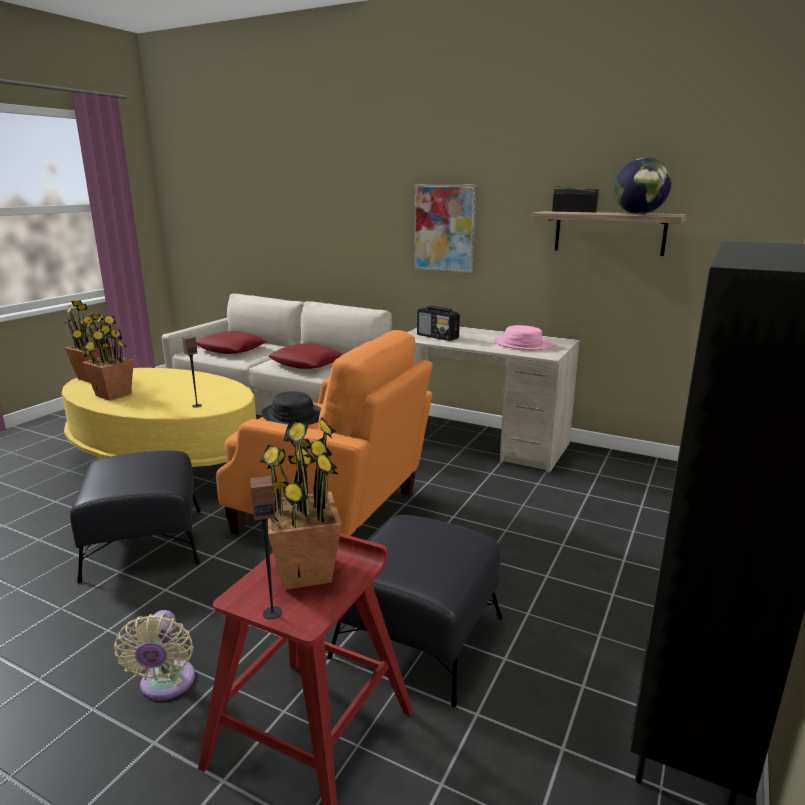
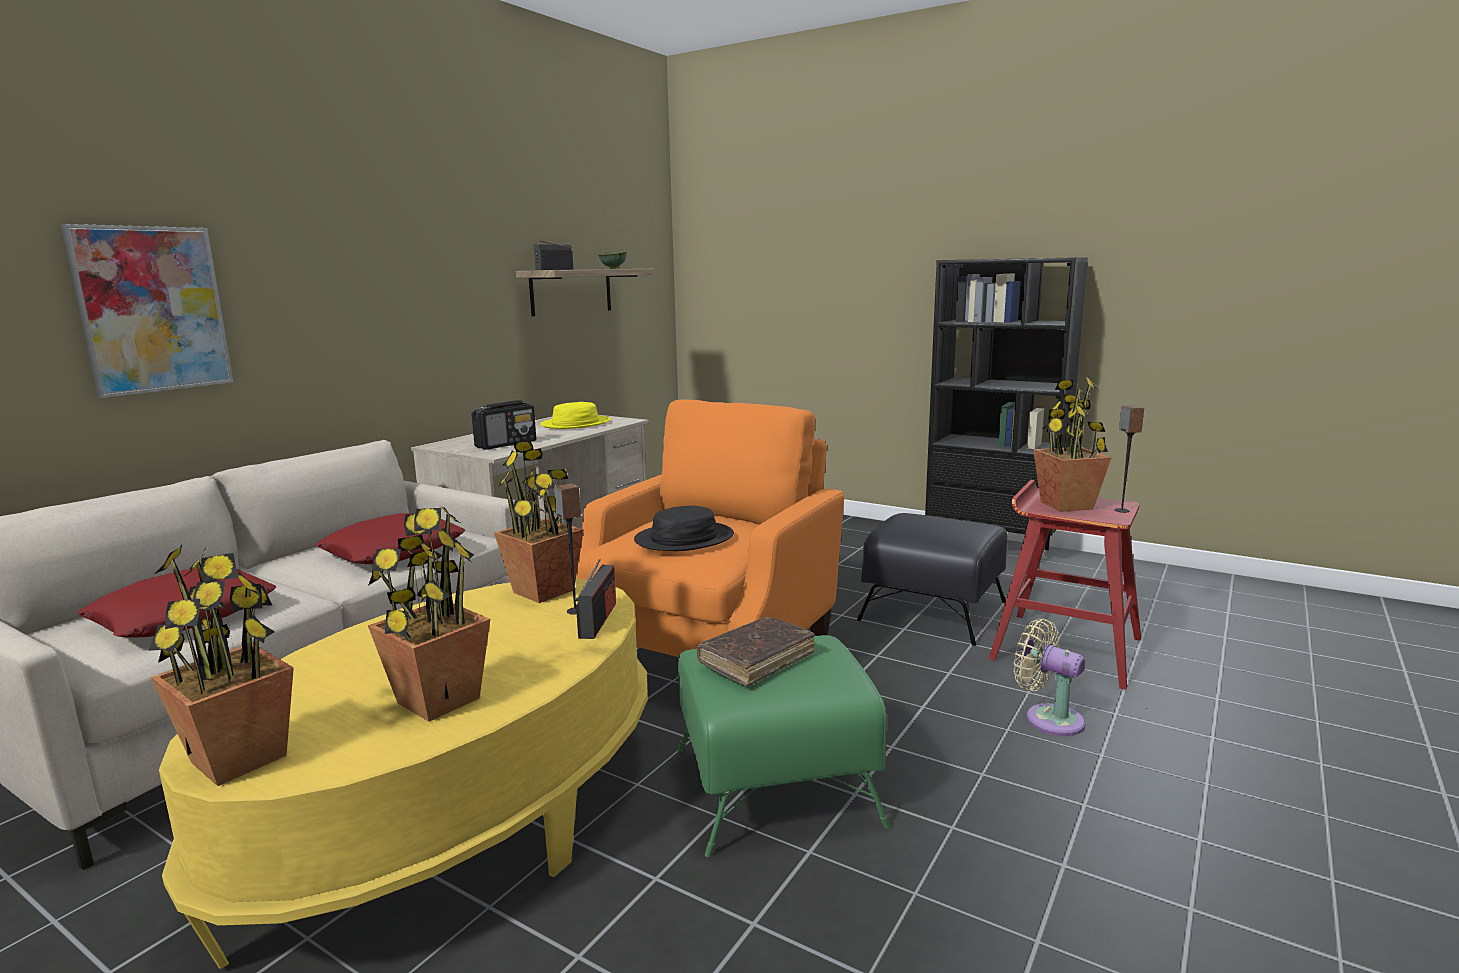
camera: 85 degrees left, 5 degrees down
(139, 464) = (756, 660): none -> brown book
(145, 542) = (773, 785): black ottoman -> green ottoman
(166, 685) = (1048, 718): beige fan -> beige fan turned 135 degrees counterclockwise
(180, 411) = (598, 620): none -> radio
(231, 397) = (544, 591): none -> potted plant
(444, 228) = (408, 302): picture -> picture (152, 309)
(522, 344) = (576, 424): pink hat -> yellow hat
(639, 214) = (614, 268): globe -> green bowl

